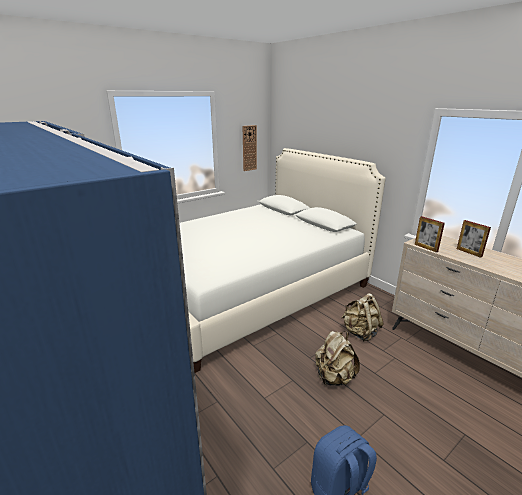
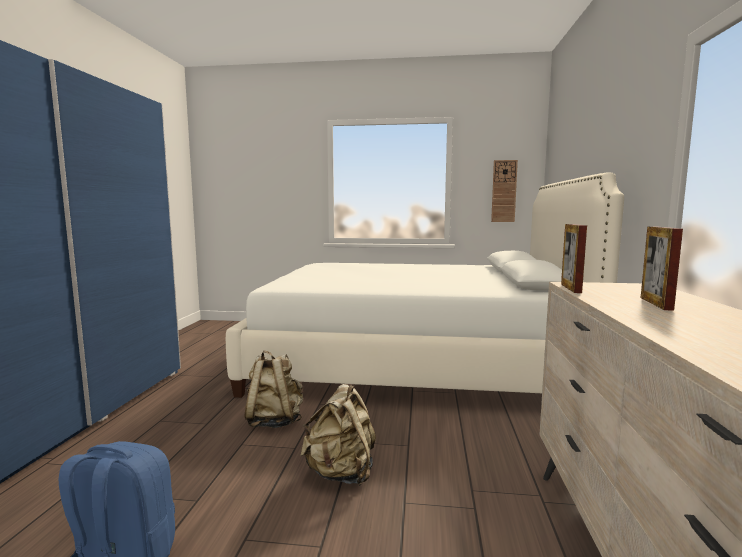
camera: 45 degrees right, 15 degrees down
(360, 333) = (474, 455): beige backpack -> beige backpack (274, 421)

